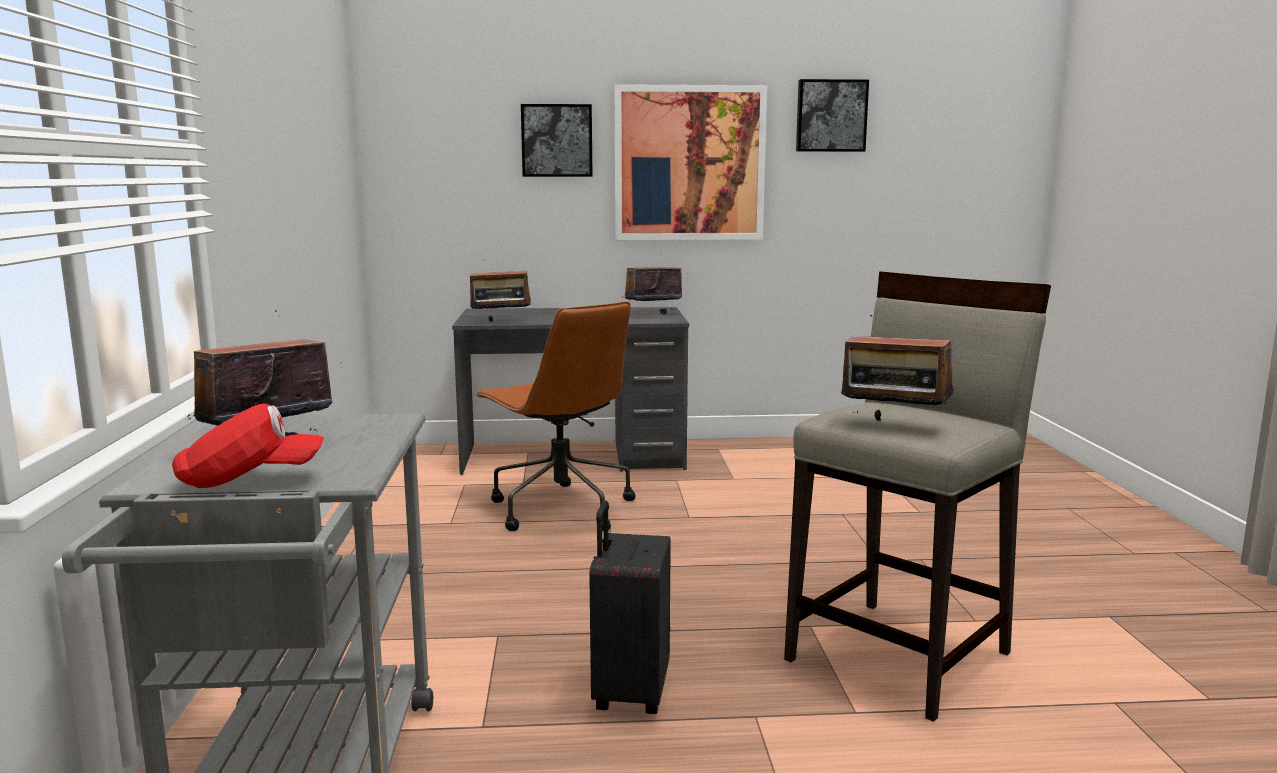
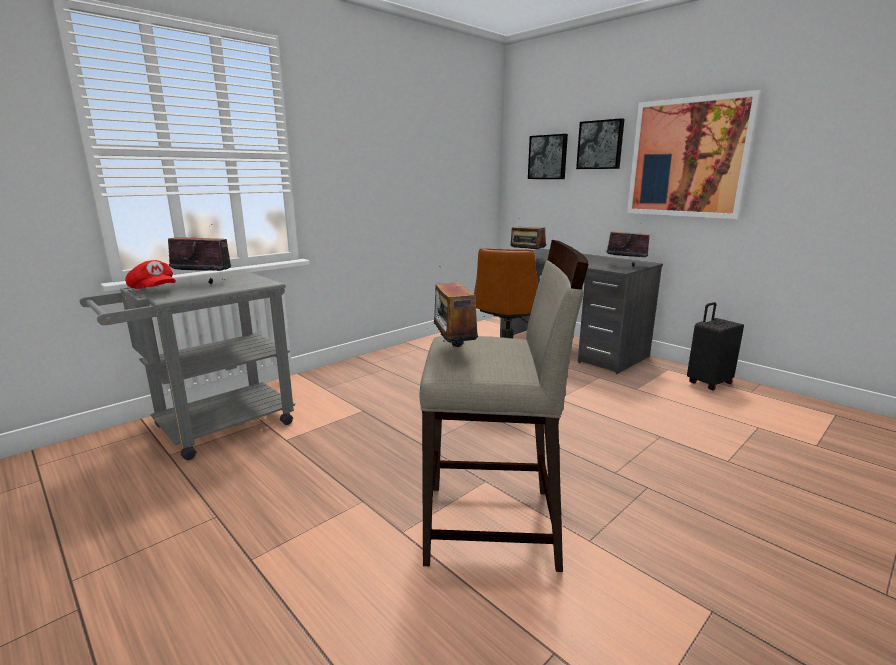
camera: 50 degrees right, 5 degrees up
(629, 693) = (347, 459): black suitcase -> black suitcase (708, 383)
(831, 116) = (824, 111): picture -> picture (548, 157)

